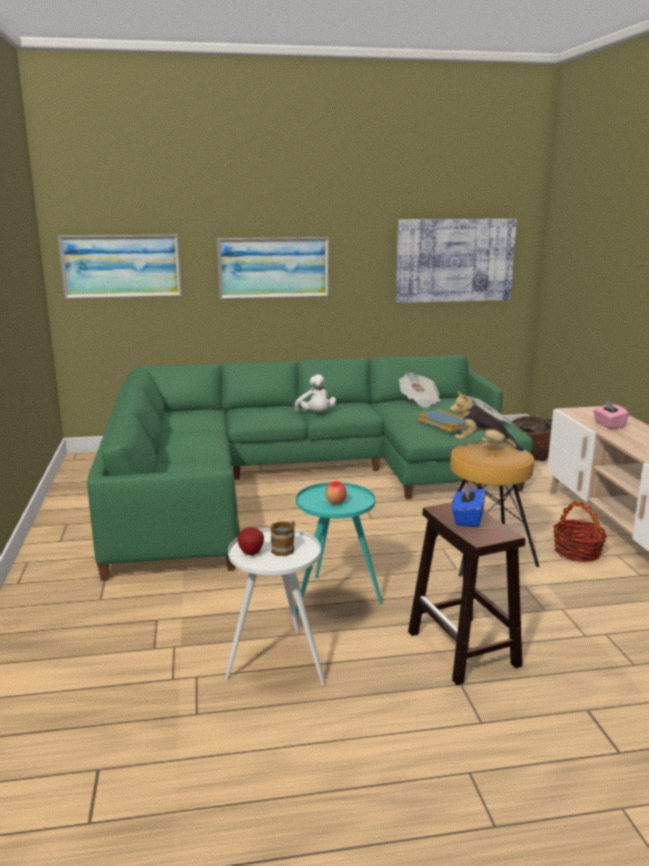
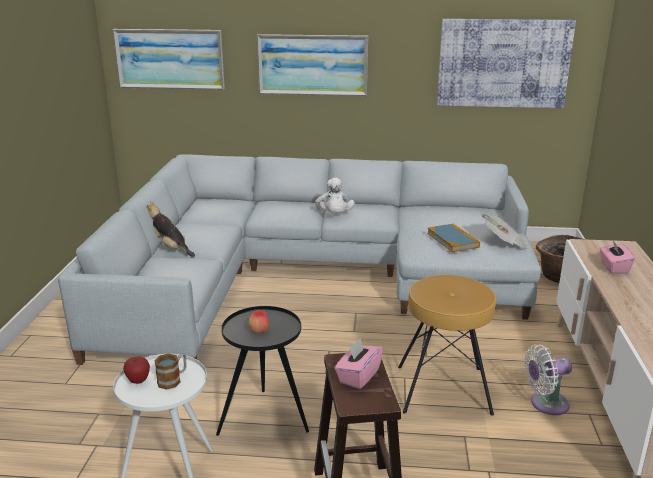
camera: 15 degrees right, 5 degrees up
(296, 477) = (309, 275): green sofa -> grey sofa
(334, 601) = (265, 421): turquoise side table -> black side table
(419, 401) = (445, 210): newspaper -> none
(467, 519) = (358, 376): blue tissue box -> pink tissue box
(483, 446) = (447, 282): plush toy -> plush toy (170, 249)
(577, 552) = (545, 404): basket -> white fan

